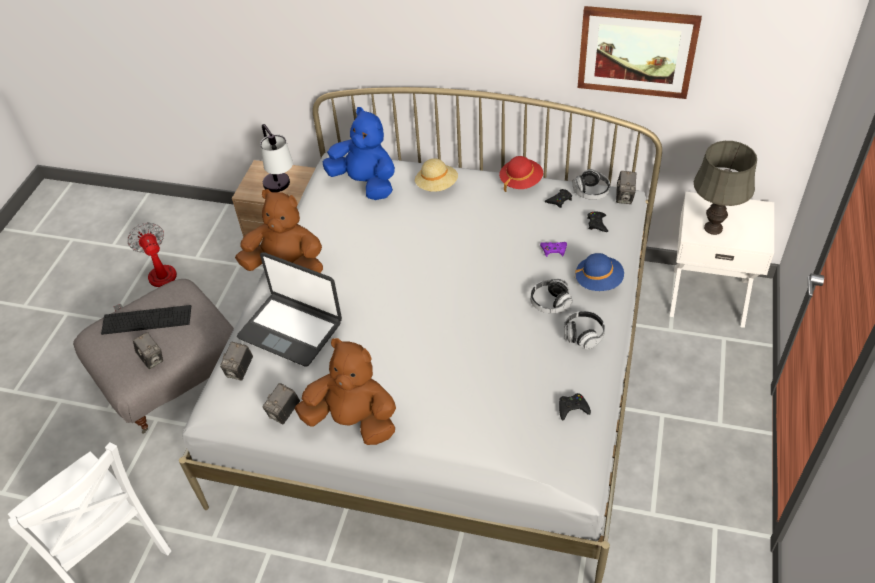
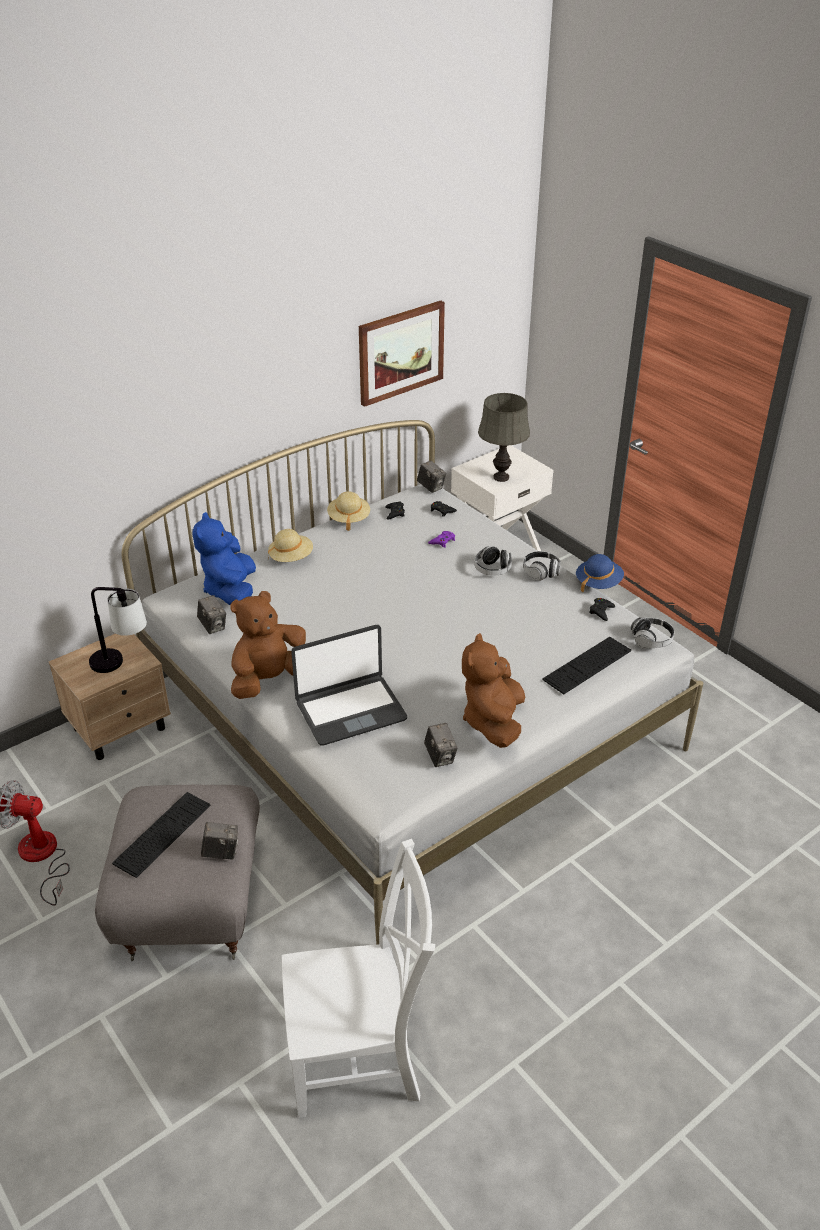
camera: 55 degrees left, 10 degrees down
(240, 370) = (359, 762): camera -> camera (213, 626)
(353, 421) = (493, 722): brown plush toy -> brown plush toy turned 45 degrees counterclockwise
(365, 183) = (230, 590): blue plush toy -> blue plush toy turned 75 degrees counterclockwise
(484, 441) = (587, 665): none -> keyboard
(521, 182) = (348, 518): red hat -> beige hat
(591, 192) = (406, 497): headphones -> headphones (651, 640)
(598, 281) = (498, 540): blue hat -> blue hat (598, 583)

